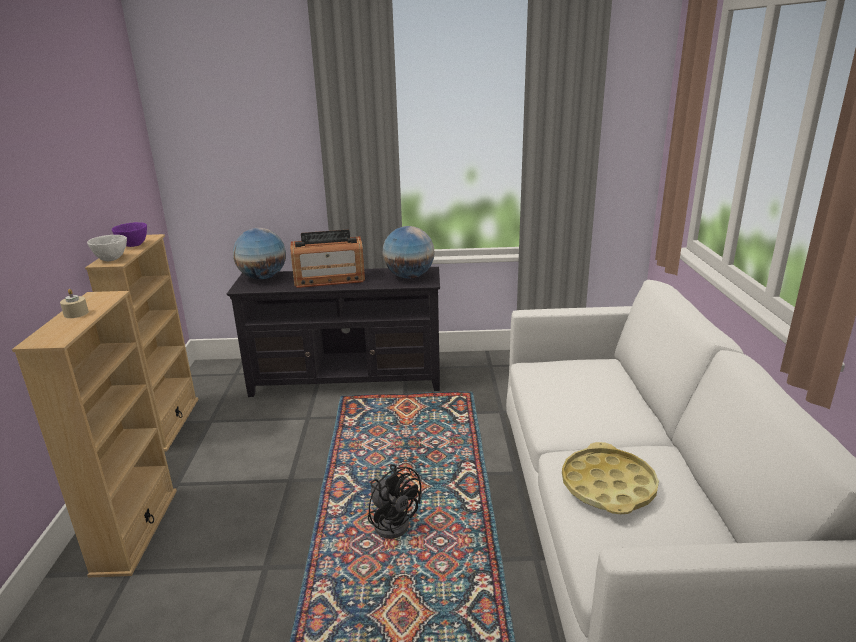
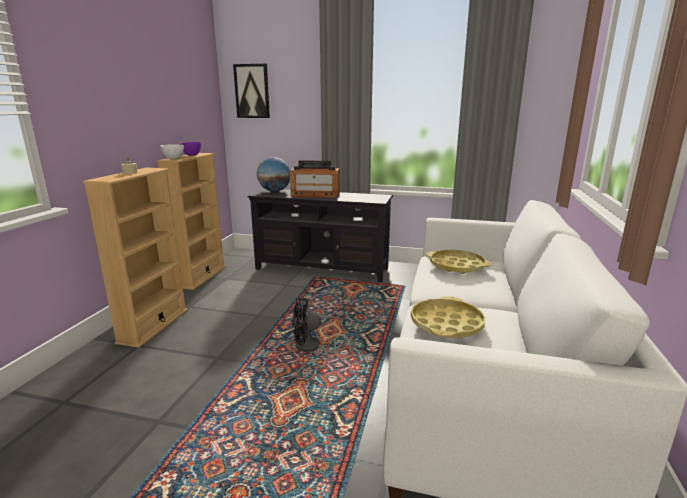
camera: 15 degrees right, 5 degrees down
(203, 124) = (252, 91): none -> picture
(393, 521) = (312, 348): black fan -> black fan turned 105 degrees clockwise
(409, 276) = (368, 197): globe -> none
(571, 381) = (457, 266): none -> yellow tray

